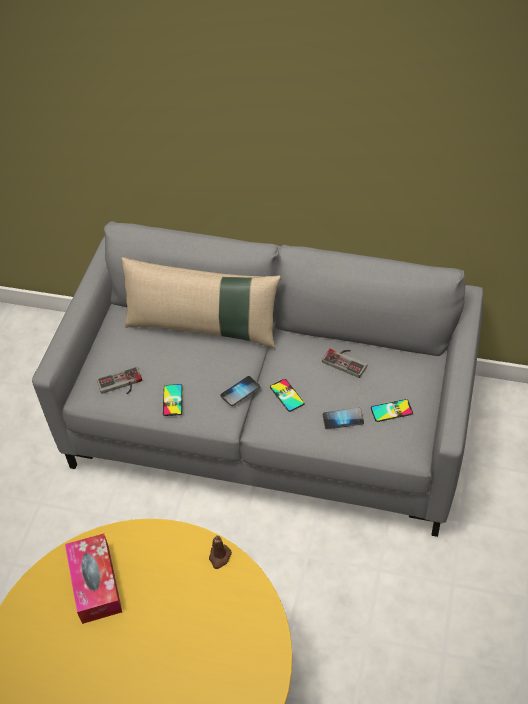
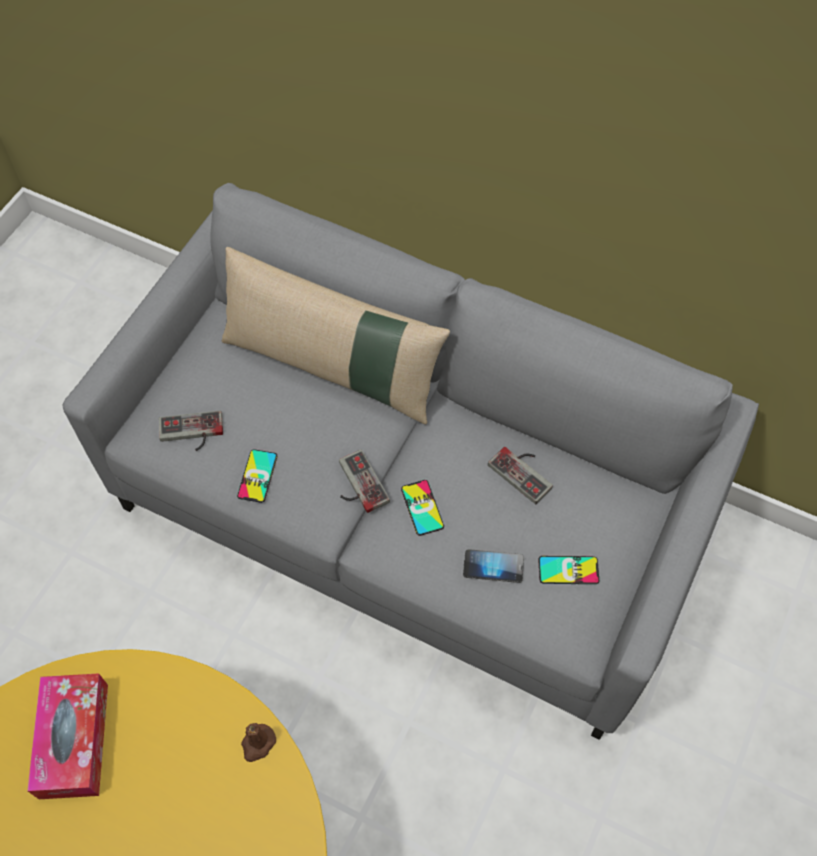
camera: 10 degrees right, 10 degrees up
(240, 391) = (357, 485): phone -> game controller

